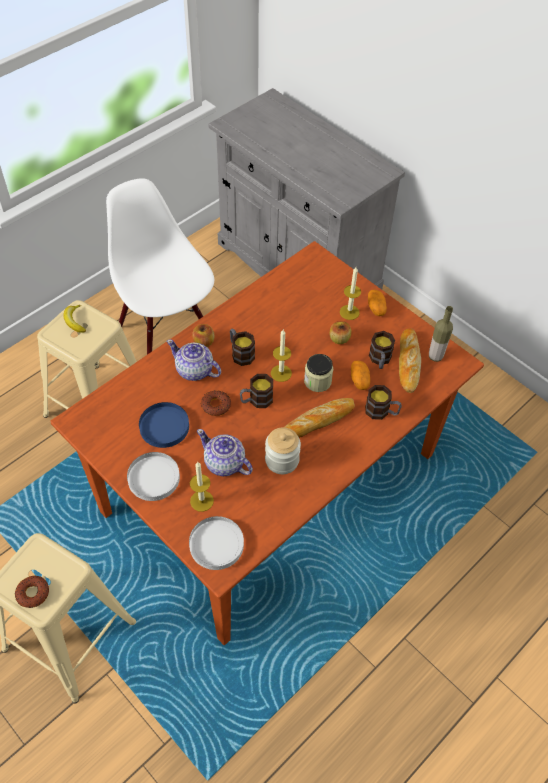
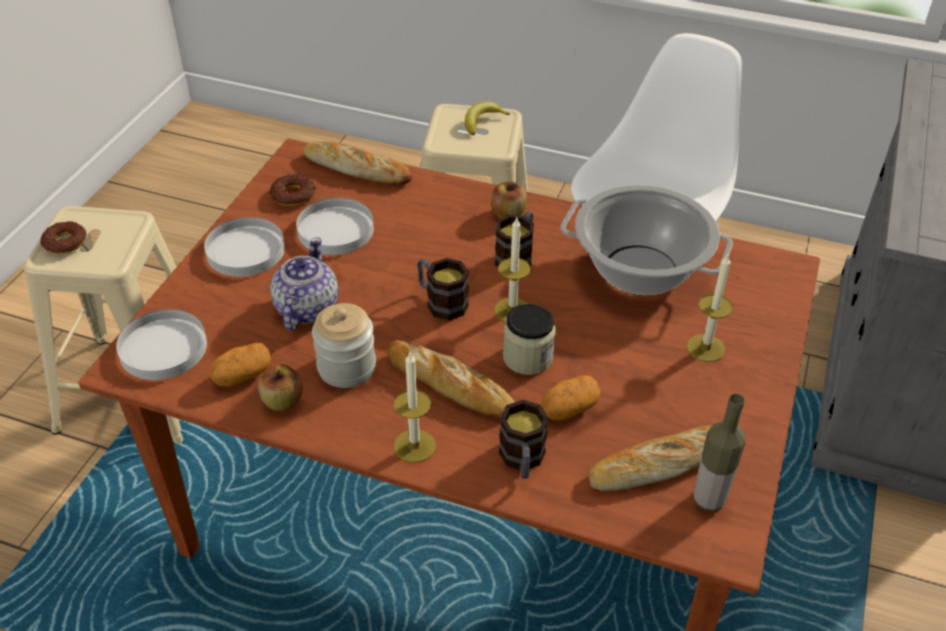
camera: 65 degrees right, 10 degrees down
(112, 395) = (357, 169): none -> bread
(164, 427) = (335, 230): blue plate -> white plate
(195, 371) = (450, 223): teapot -> none
(201, 501) = (230, 308): candle -> candle (414, 446)
(216, 405) = (404, 264): donut -> donut (293, 195)
(283, 310) = (639, 271): none -> cooking pot
(339, 339) = (636, 354): apple -> apple (282, 401)
(376, 308) = (746, 379): potato -> potato (242, 375)
(380, 360) = (634, 422): mug -> none

